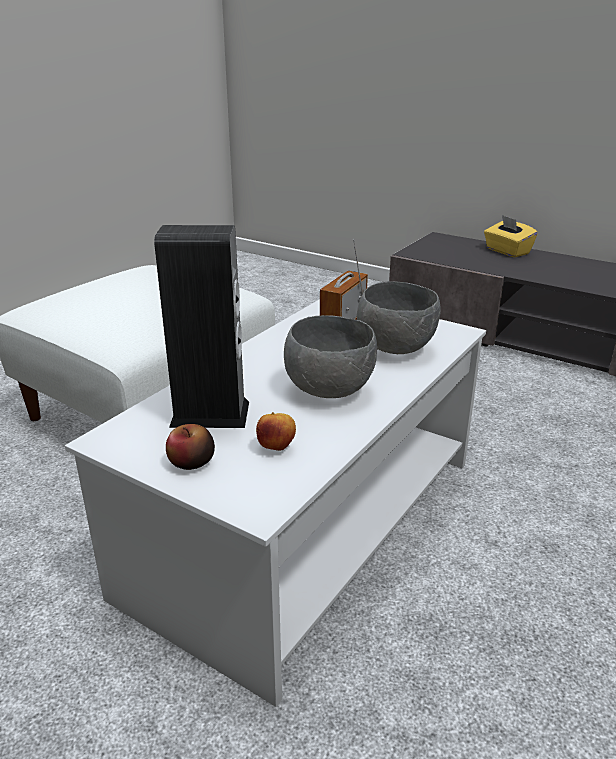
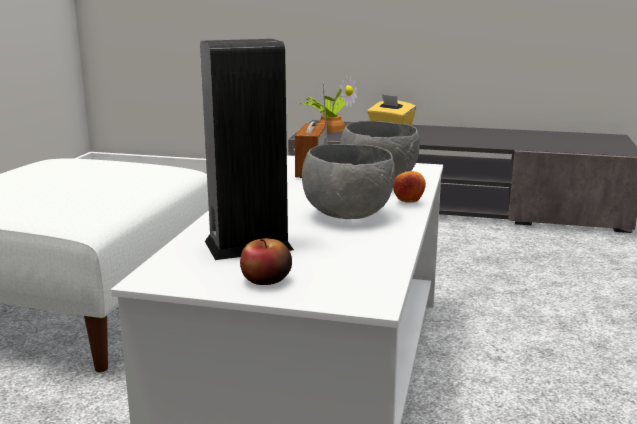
camera: 20 degrees left, 10 degrees down
(276, 447) = (339, 258): apple -> apple (408, 202)
(442, 246) = (330, 128): none -> potted plant

